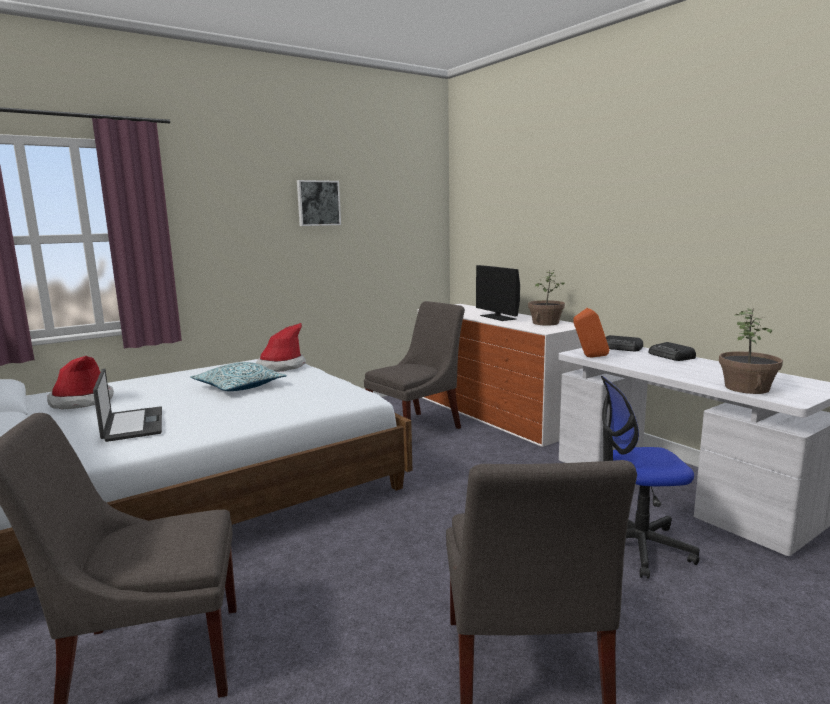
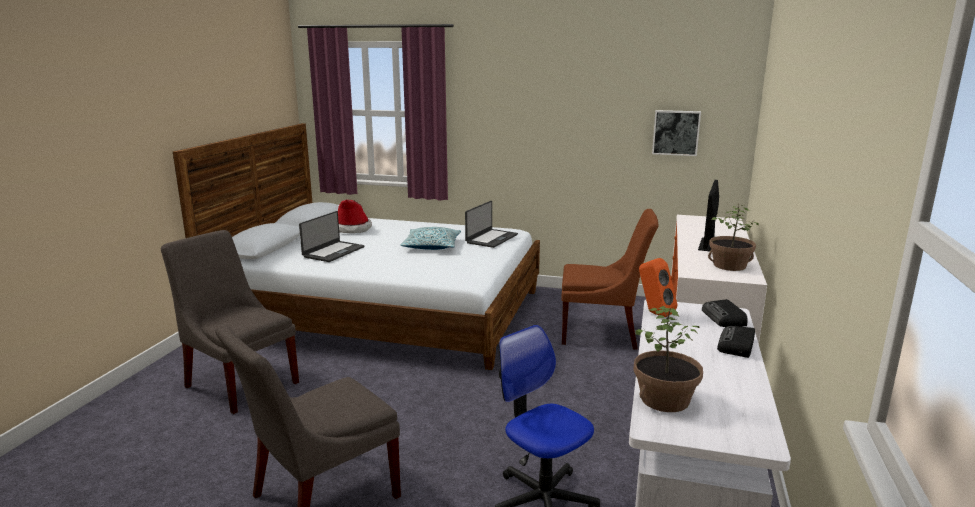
camera: 50 degrees right, 5 degrees up
(281, 366) = (491, 238): hat -> laptop
(318, 203) = (585, 92): picture -> picture (676, 132)
(417, 428) = (603, 333): grey chair -> brown chair

